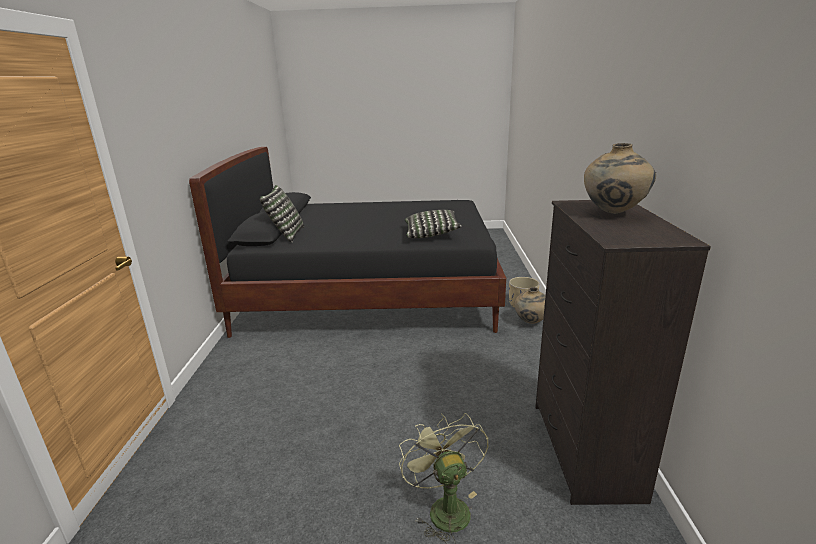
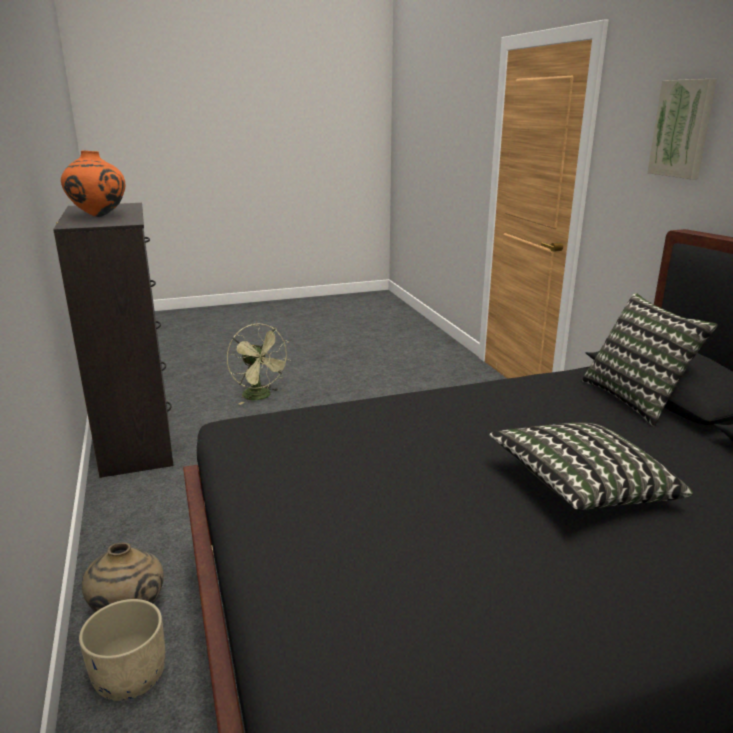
camera: 160 degrees right, 0 degrees up
(163, 117) = (683, 129): none -> picture
(431, 234) = (339, 431): pillow -> pillow (581, 489)
(614, 213) = (98, 216): beige vase -> orange vase

